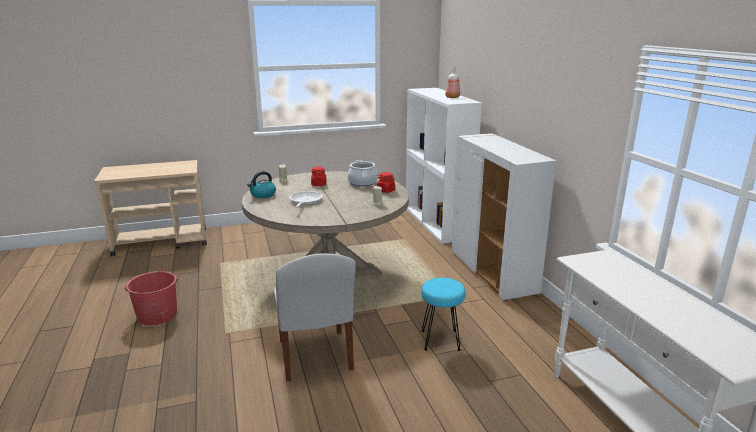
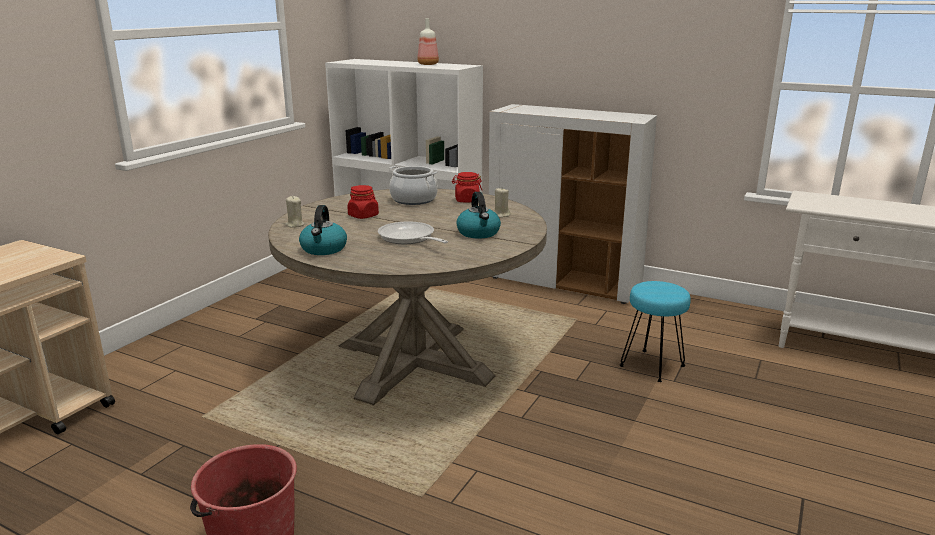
camera: 45 degrees left, 0 degrees up
(315, 357) = (583, 452): white chair -> none
(339, 209) = (479, 233): none -> kettle

